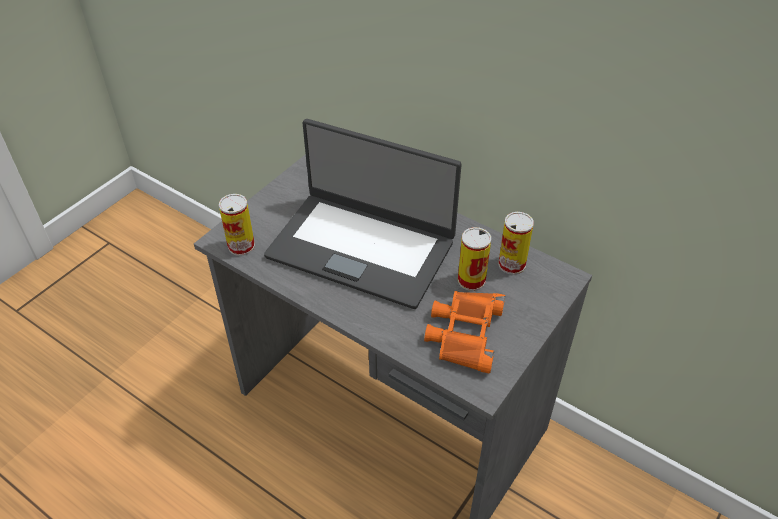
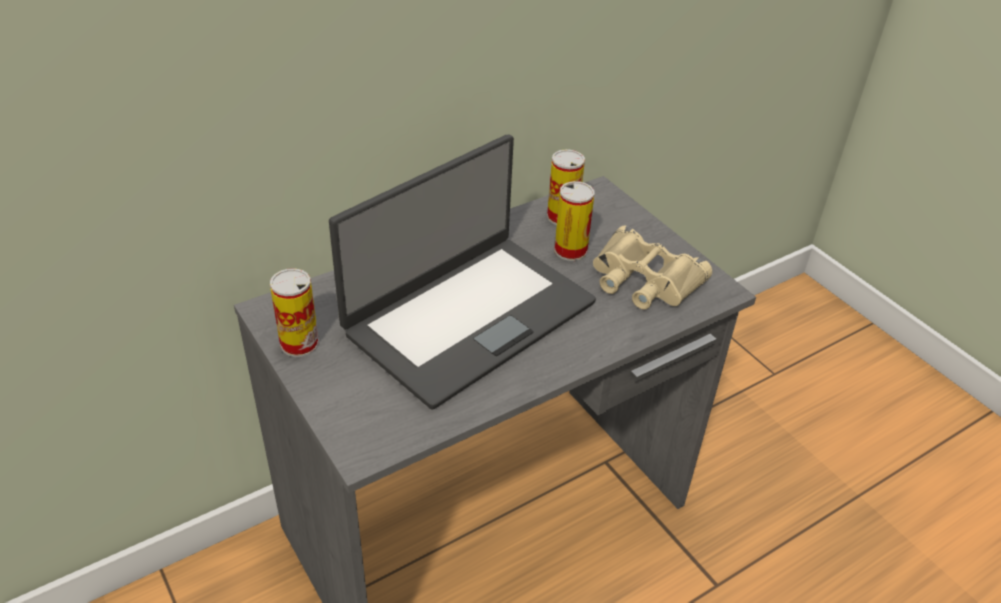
camera: 70 degrees left, 5 degrees down
(241, 246) = (391, 430): can -> can (299, 343)
(464, 333) = (643, 280): orange binoculars -> beige binoculars

